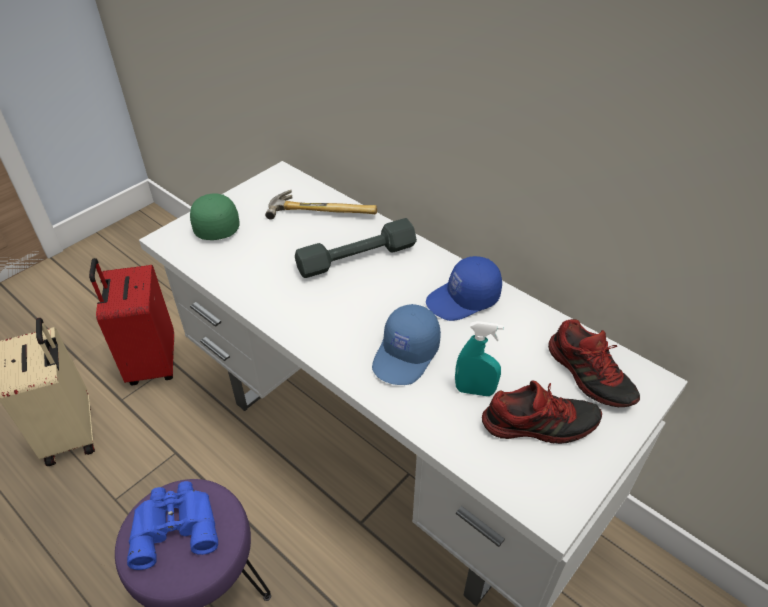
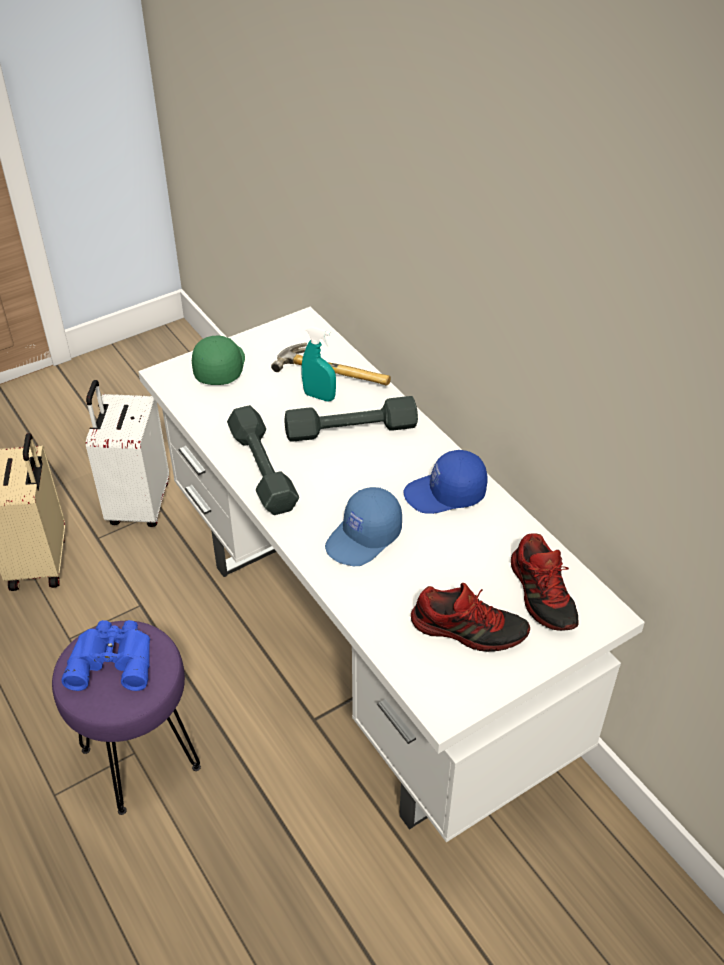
camera: 15 degrees right, 0 degrees up
(151, 363) = (137, 505): red suitcase -> white suitcase
(286, 308) = (262, 469): none -> grey dumbbell
(474, 390) = (418, 585): turquoise spray bottle -> turquoise spray bottle (319, 396)

